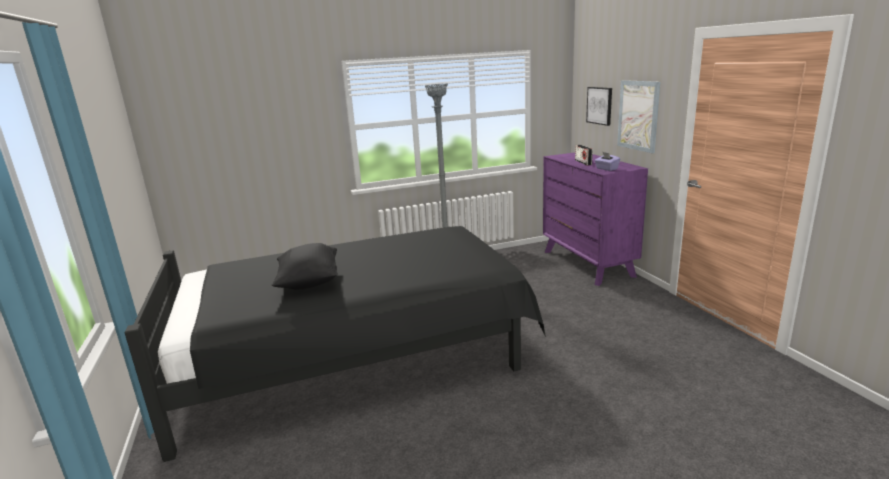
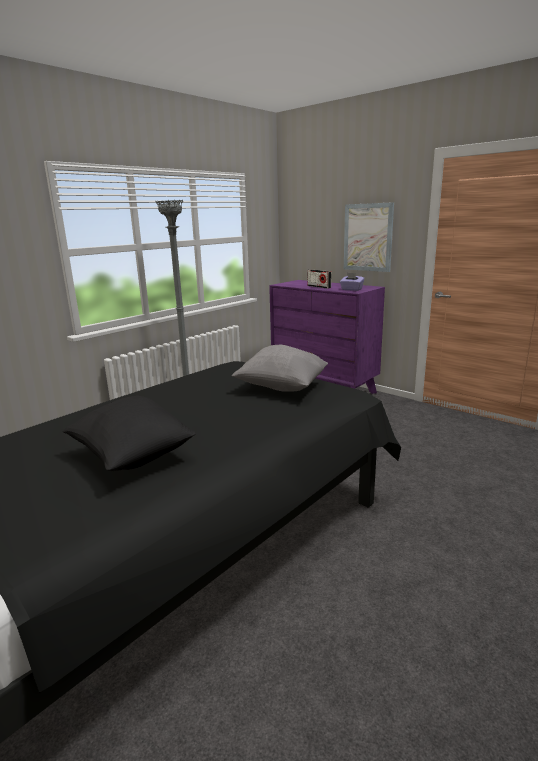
camera: 30 degrees left, 0 degrees up
(457, 254) = (282, 387): none -> grey pillow
(600, 105) = (317, 232): picture -> none

